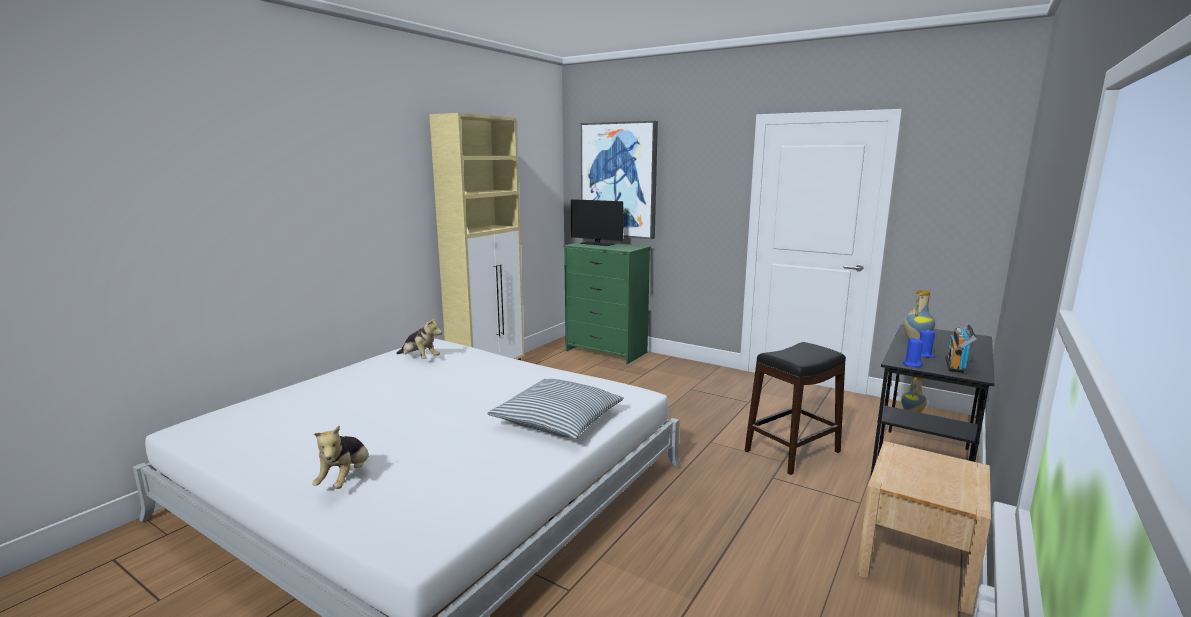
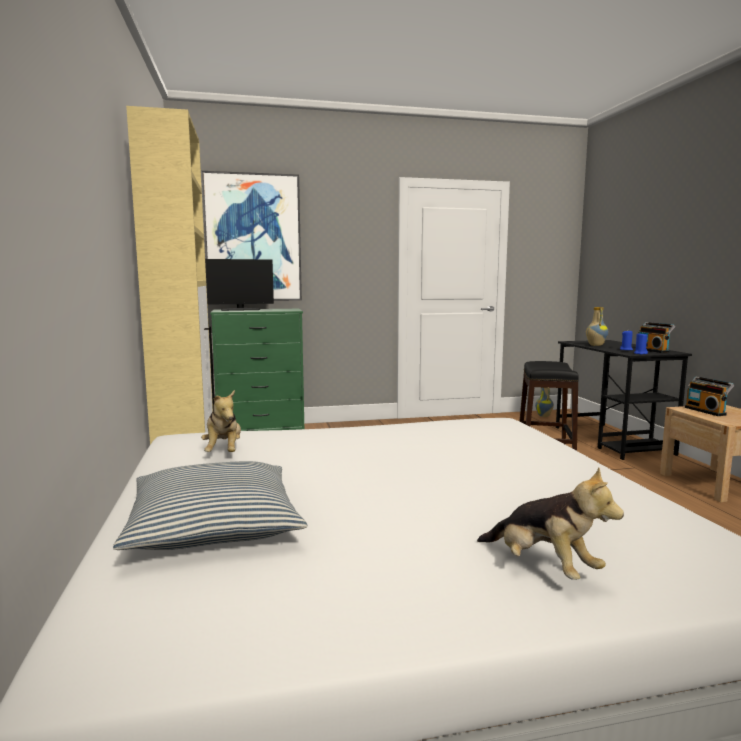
camera: 45 degrees left, 5 degrees down
(419, 359) = (224, 452): plush toy -> plush toy turned 90 degrees clockwise
(558, 420) = (515, 451): pillow -> pillow (214, 524)
(917, 462) = (706, 411): none -> radio

